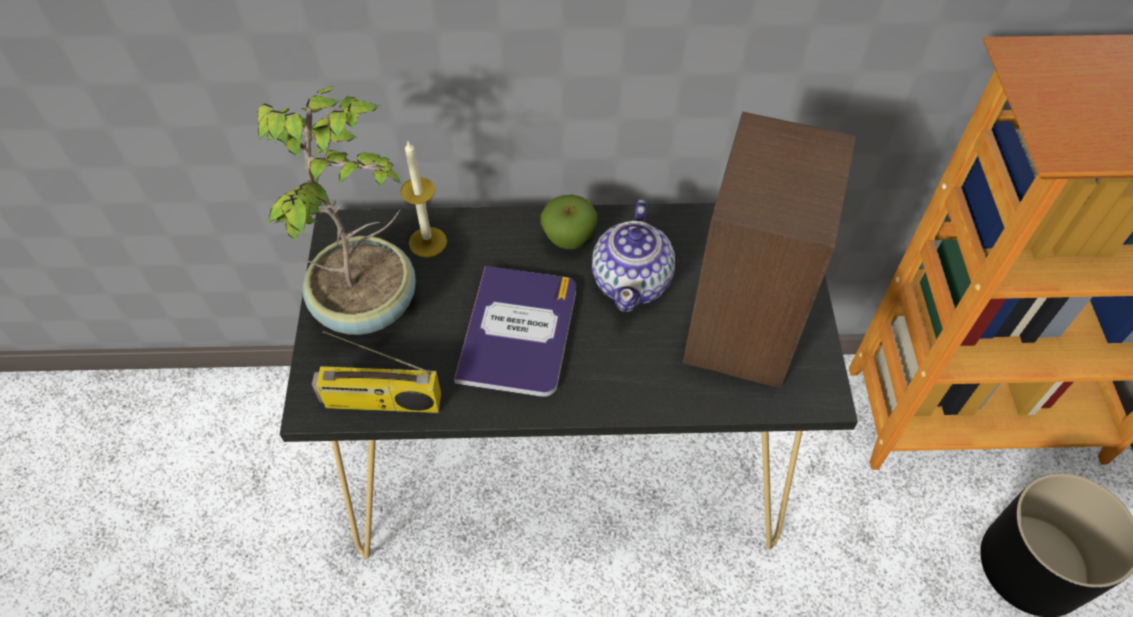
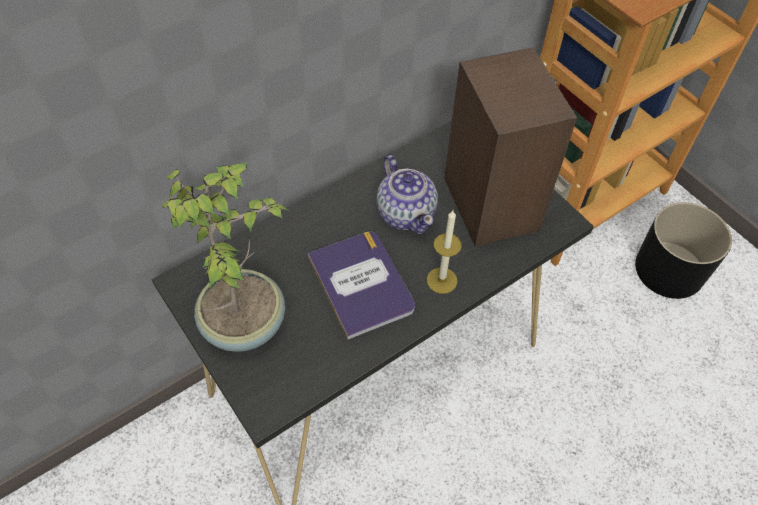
camera: 35 degrees left, 0 degrees up
(380, 402) = (308, 380): radio -> none
(427, 242) = (252, 258): candle -> candle (442, 280)
(568, 239) = (345, 207): apple -> none

